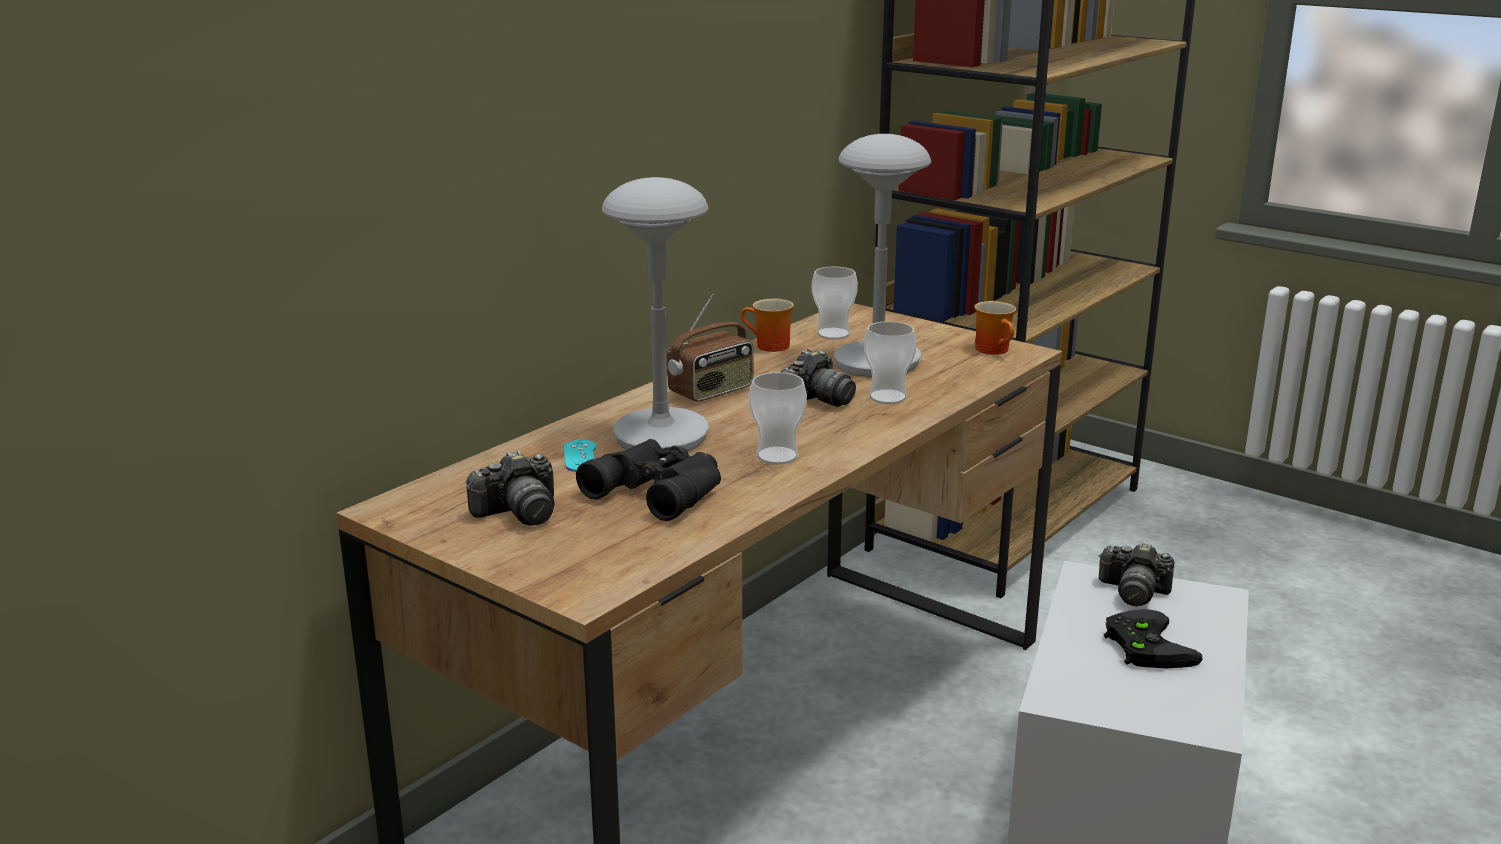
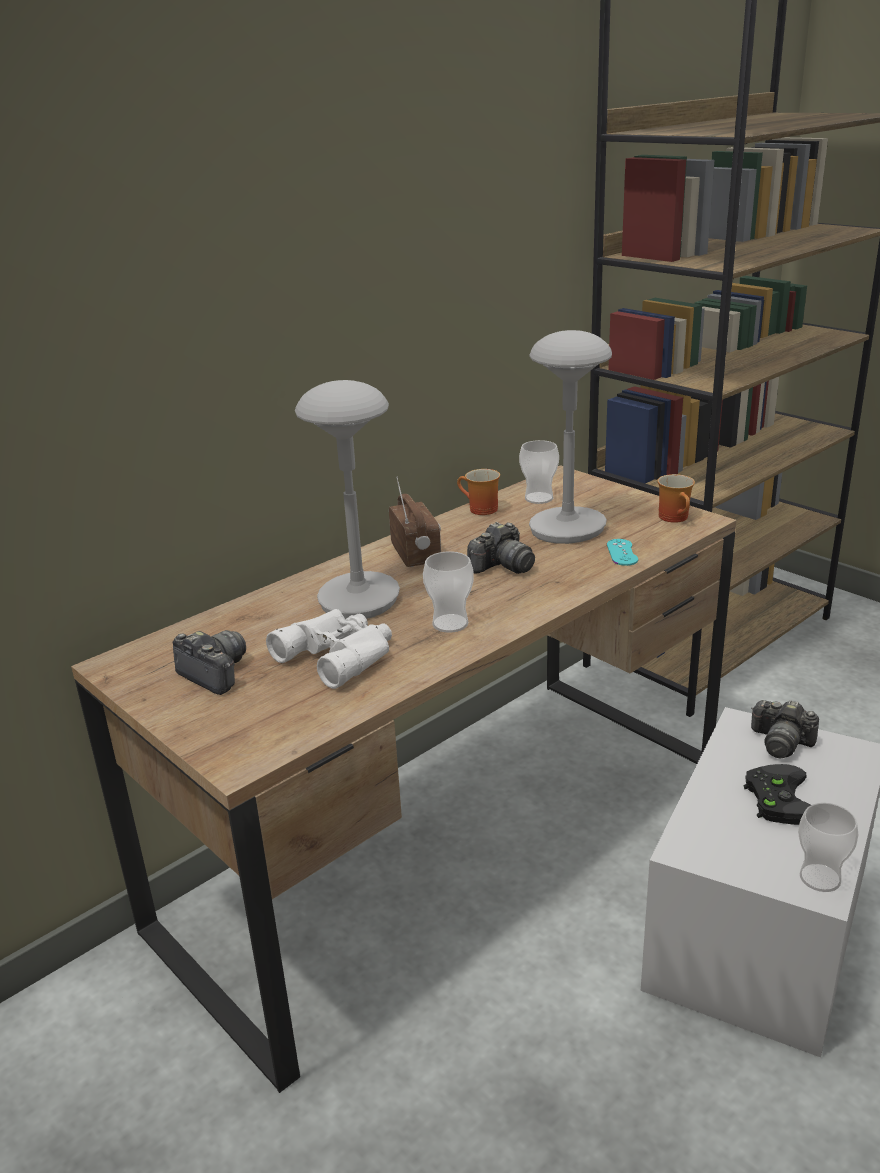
camera: 10 degrees right, 5 degrees up
(519, 513) = (214, 674): camera -> camera turned 120 degrees counterclockwise
(581, 456) = (286, 617): turquoise game controller -> turquoise game controller (622, 552)
(660, 489) = (339, 654): black binoculars -> white binoculars
(712, 392) = (417, 555): radio -> radio turned 75 degrees counterclockwise
(887, 397) = (565, 565): cup -> cup (820, 878)

